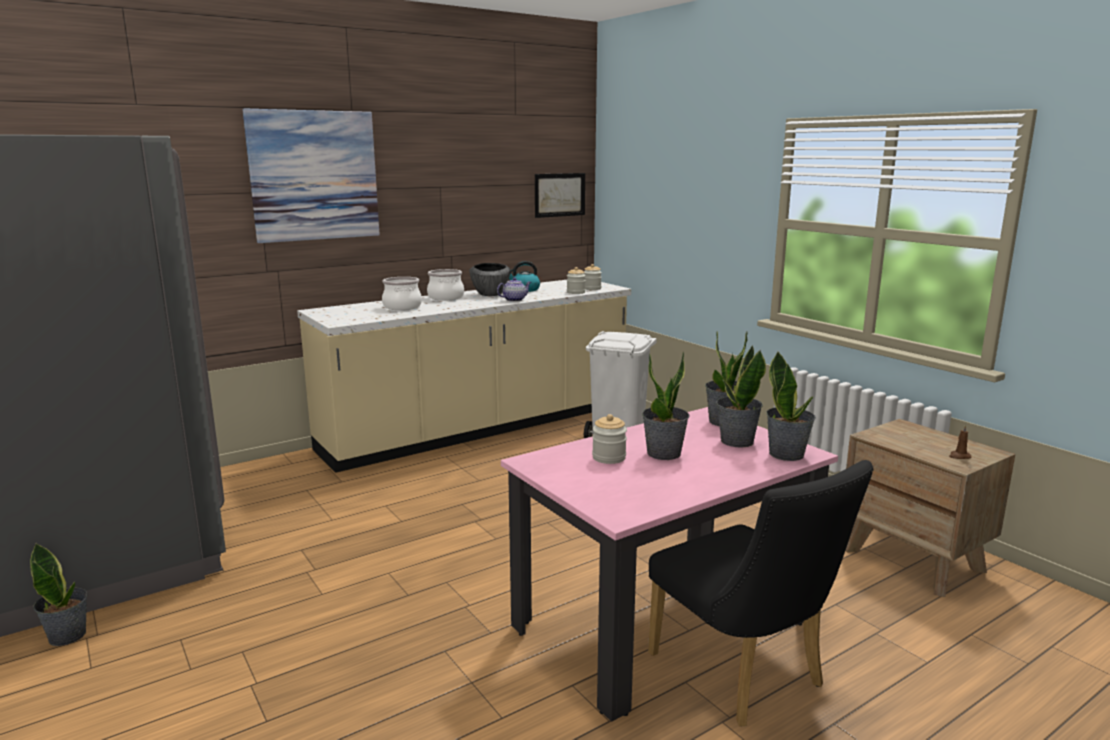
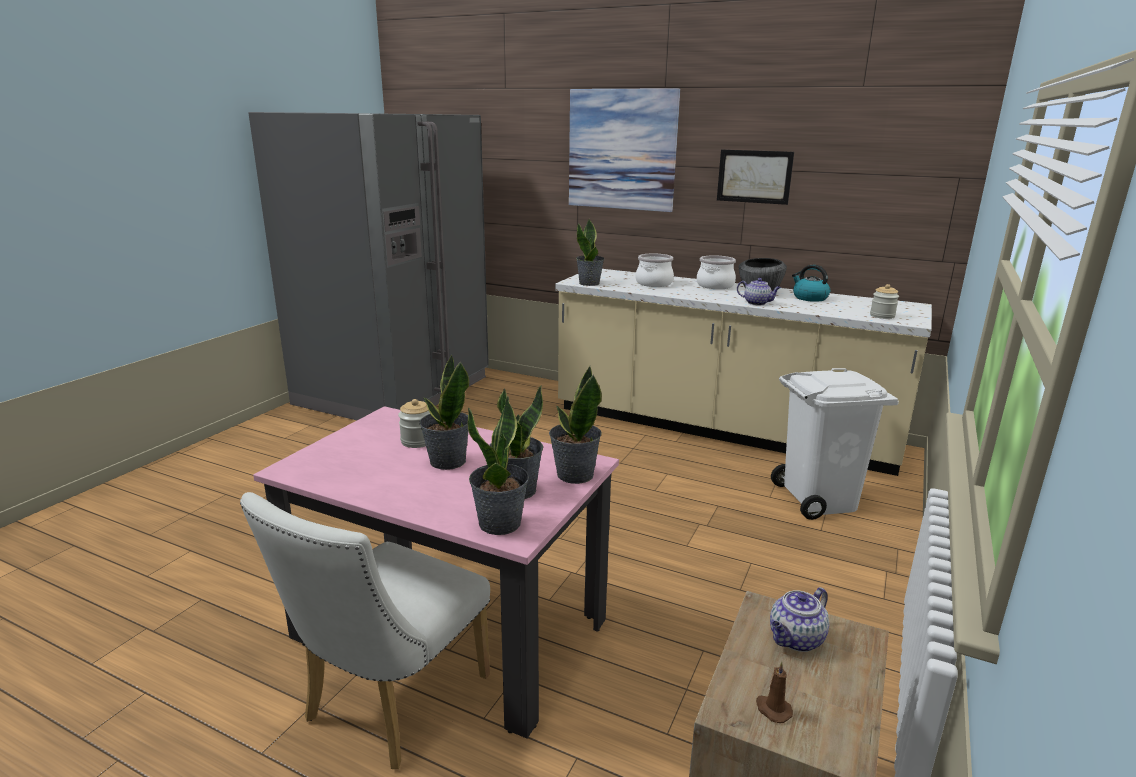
camera: 60 degrees right, 5 degrees up
(68, 635) = (310, 420): potted plant -> potted plant (589, 283)
(559, 195) = (915, 191): picture -> picture (754, 176)
(576, 292) = (846, 314): jar -> none
(744, 676) = (388, 705): black chair -> white chair
(902, 437) = (796, 640): none -> teapot

